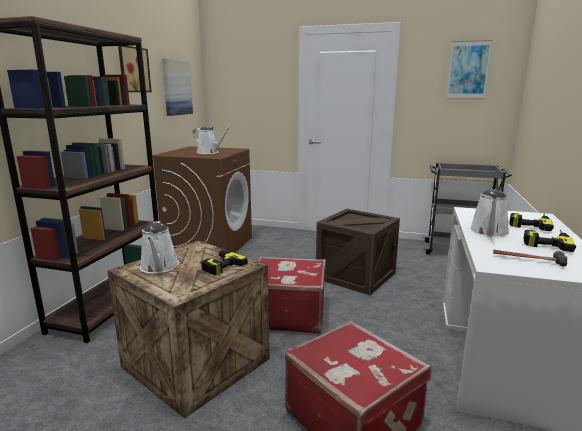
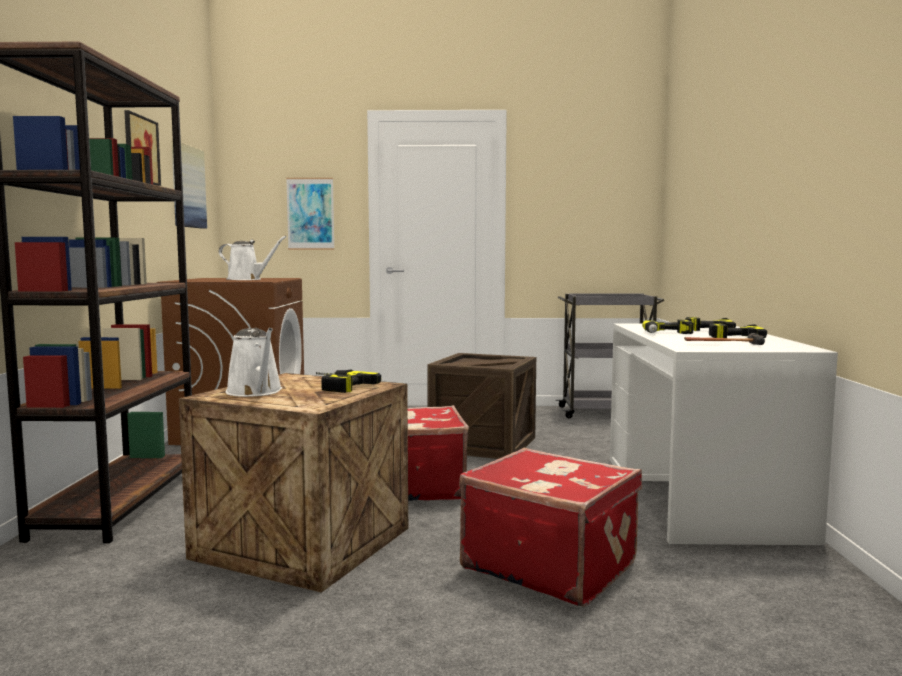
camera: 15 degrees left, 10 degrees down
(468, 70) = (595, 172): picture -> picture (310, 214)
(489, 232) = (668, 334): white watering can -> power drill

